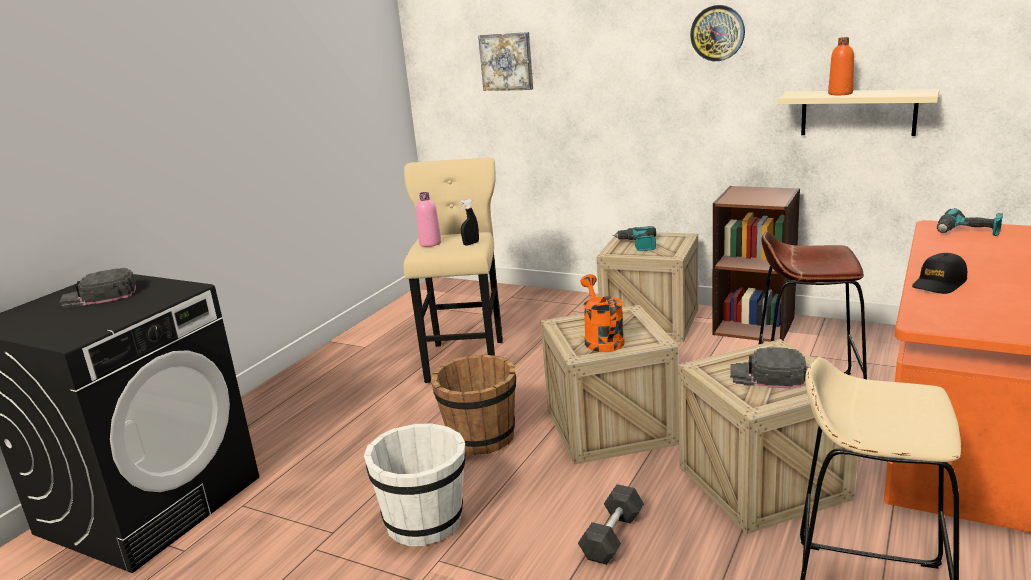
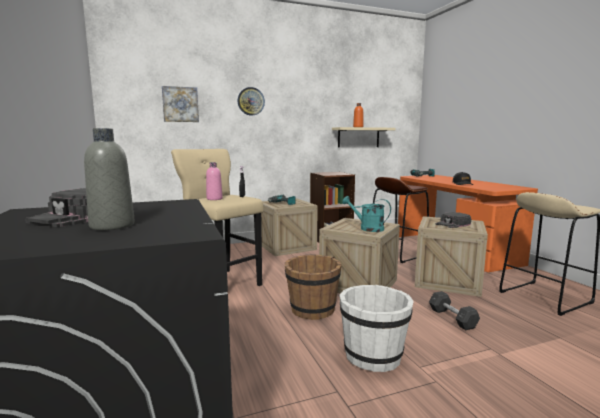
camera: 50 degrees left, 10 degrees down
(76, 315) = (112, 226): none -> grey bottle
(601, 339) = (367, 228): orange watering can -> turquoise watering can
(717, 33) = (302, 98): wall clock -> wall clock (251, 101)

